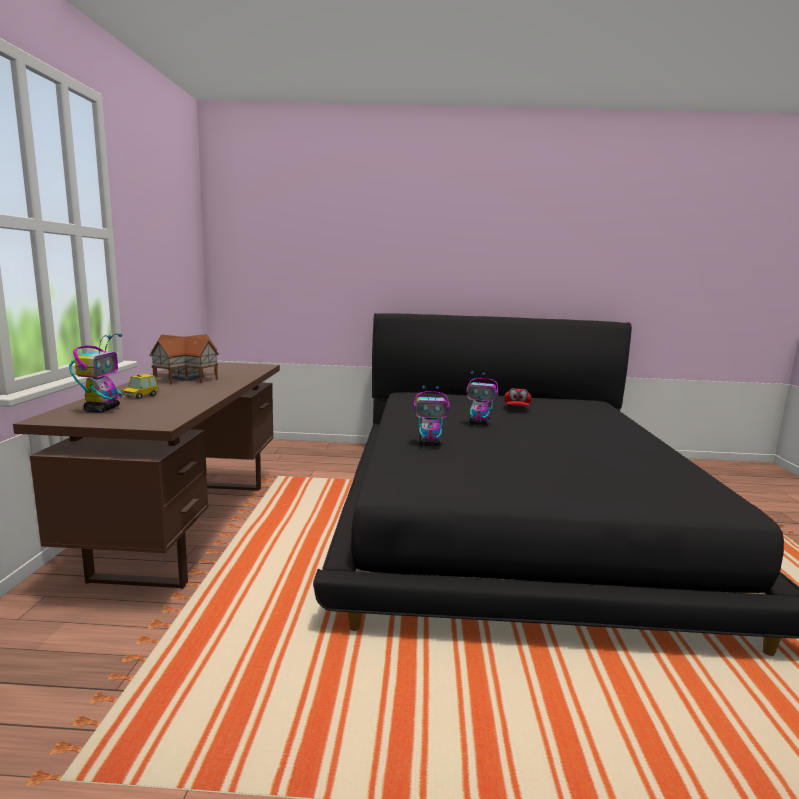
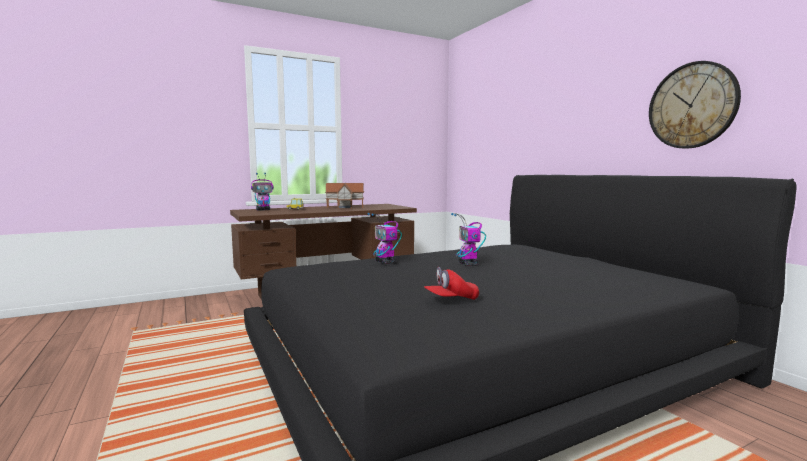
camera: 60 degrees right, 5 degrees down
(516, 409) = (557, 267): red cap -> red cap (451, 300)
(552, 261) = (692, 106): none -> wall clock

